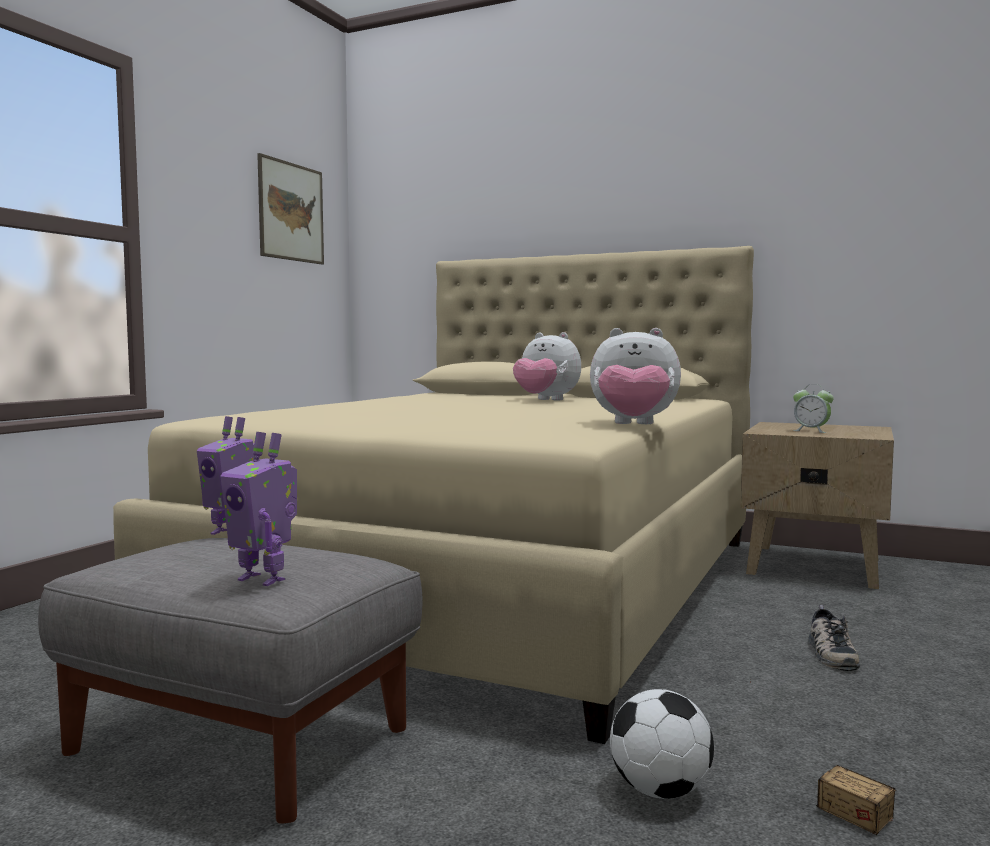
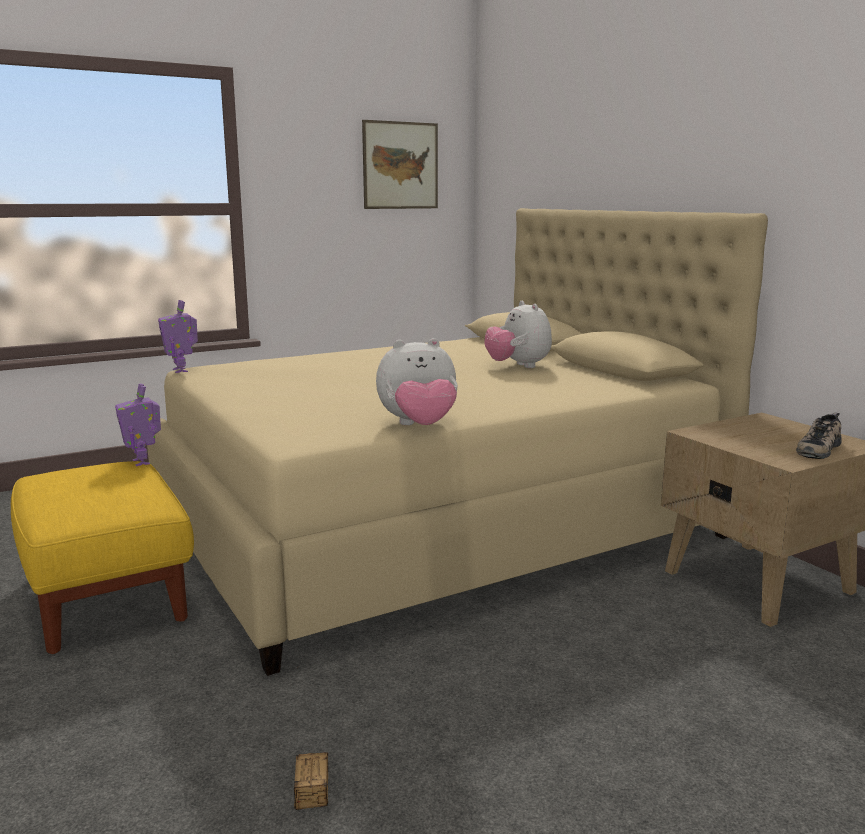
camera: 35 degrees right, 10 degrees up
(241, 742) = (107, 598): grey ottoman -> yellow ottoman
(263, 579) = (67, 507): toy robot -> toy robot (181, 370)
(633, 424) = (419, 426): plush toy -> plush toy turned 60 degrees counterclockwise
(659, 790) = (237, 719): football -> none
(811, 431) = (754, 439): alarm clock -> none
(829, 653) = (568, 671): shoe -> shoe (817, 448)

